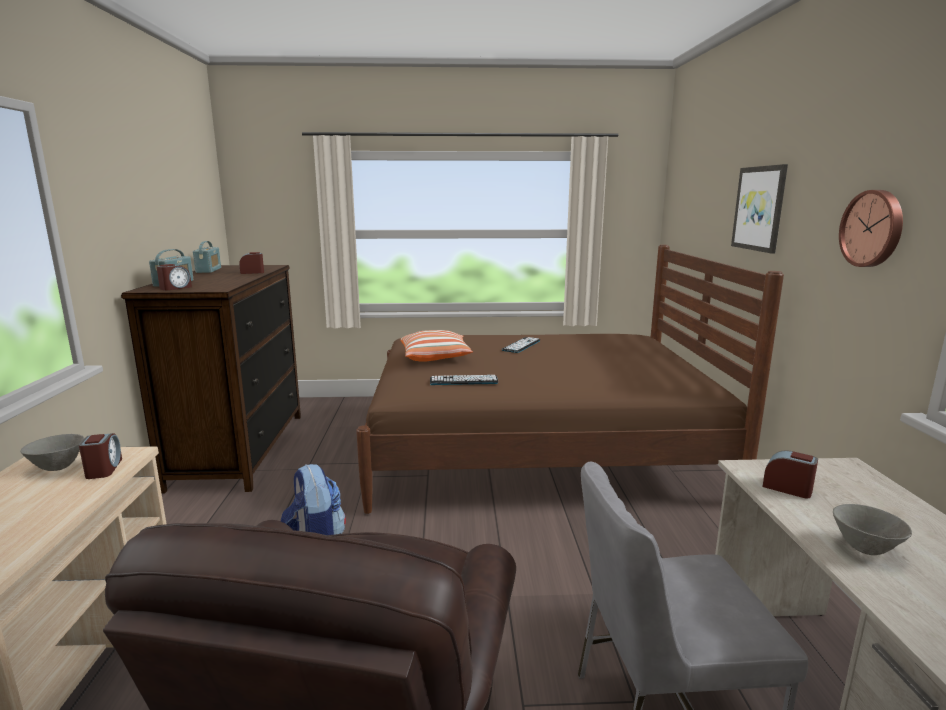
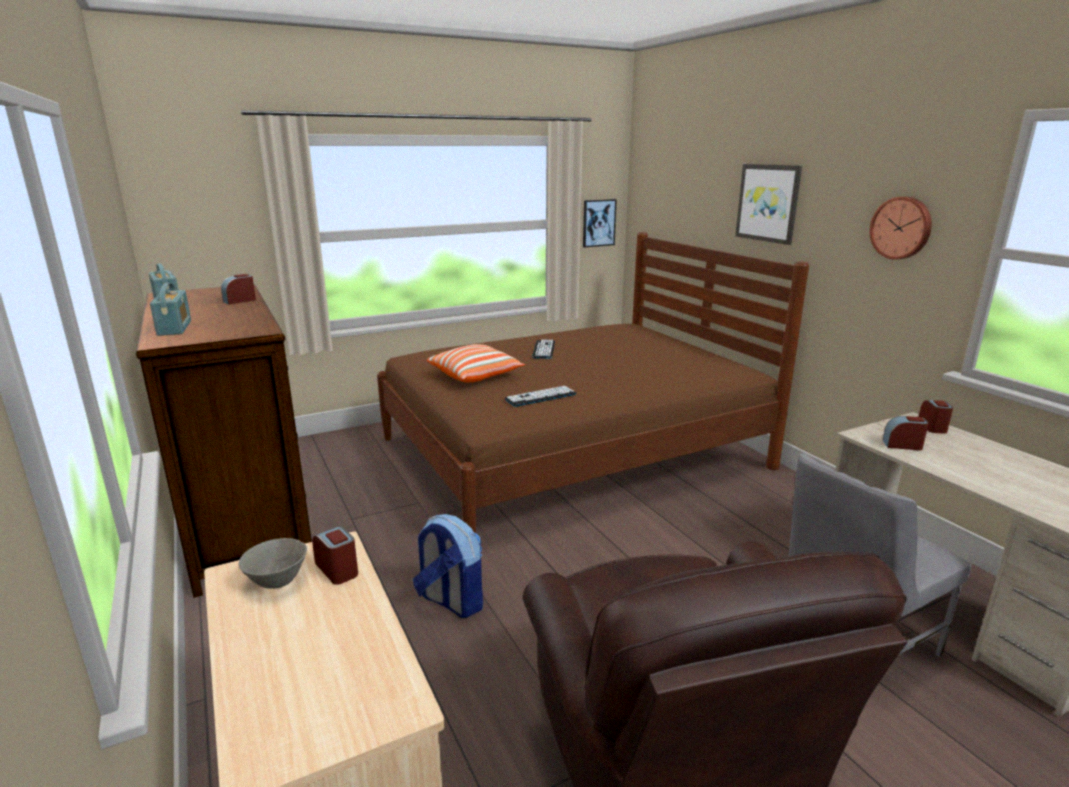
camera: 25 degrees left, 5 degrees up
(175, 288) = (198, 335): alarm clock -> alarm clock (932, 427)
(627, 235) = (598, 223): none -> picture
(864, 548) = (988, 477): grey bowl -> none

